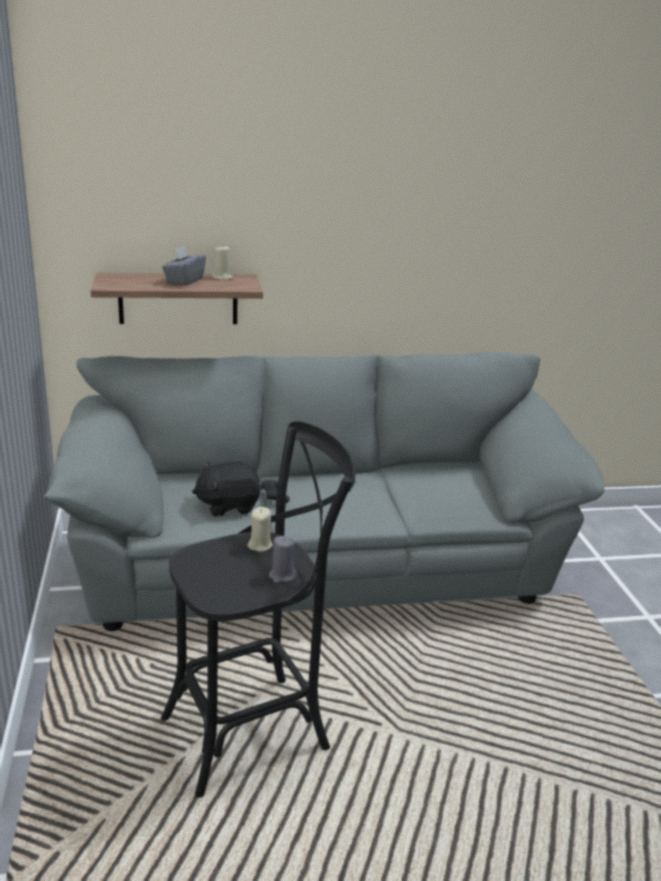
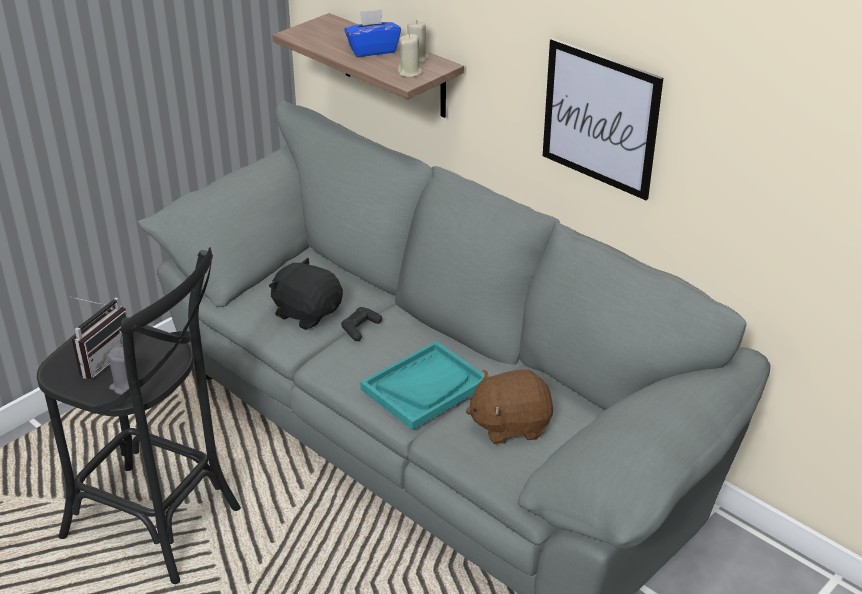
camera: 55 degrees right, 10 degrees up
(184, 280) = (372, 50): grey tissue box -> blue tissue box
(228, 573) = (101, 358): none -> radio
(260, 545) = (161, 352): beige candle -> beige candle (410, 72)
(368, 501) = (425, 387): none -> turquoise tray
(384, 275) = (600, 118): none -> picture
(437, 493) = (510, 425): none -> brown plush toy

